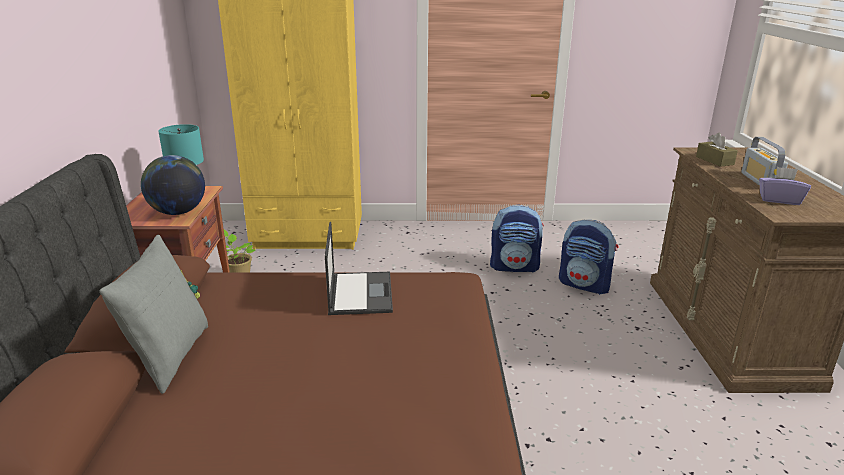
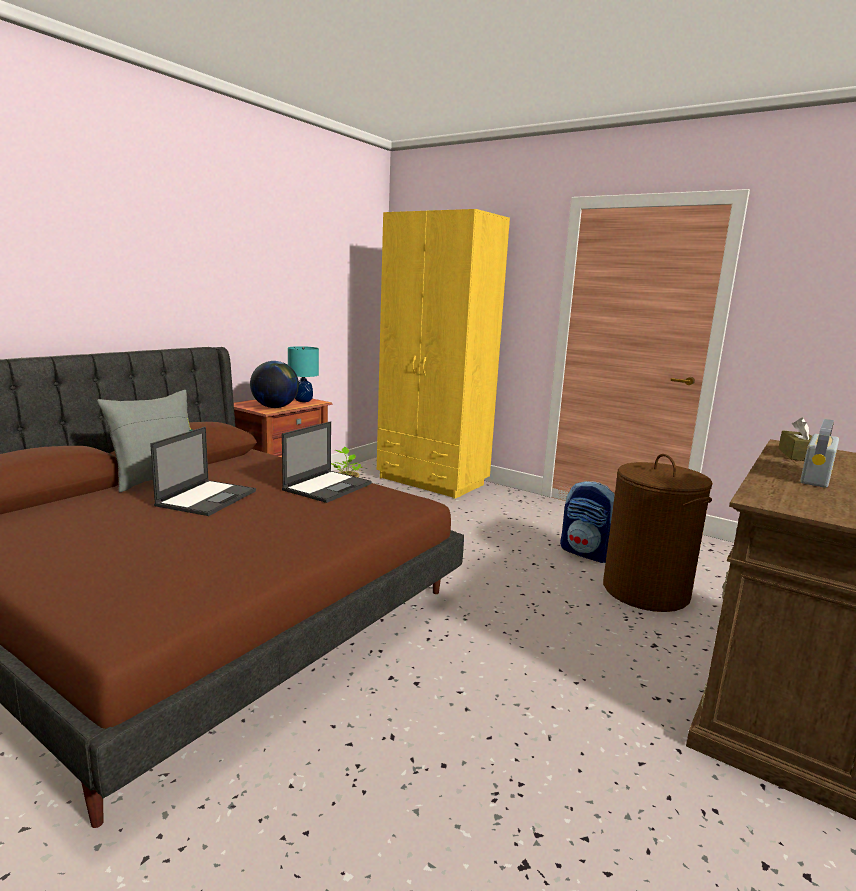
camera: 35 degrees right, 10 degrees down
(277, 356) = (207, 498): none -> laptop
(585, 285) = (646, 591): backpack -> brown laundry basket
(779, 200) = (796, 492): purple tissue box -> none

